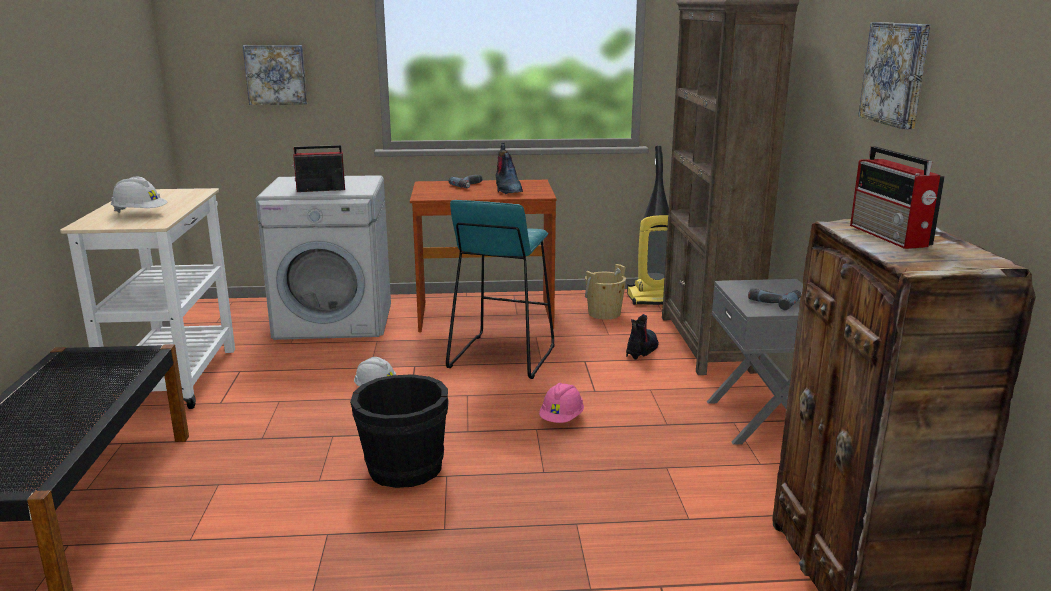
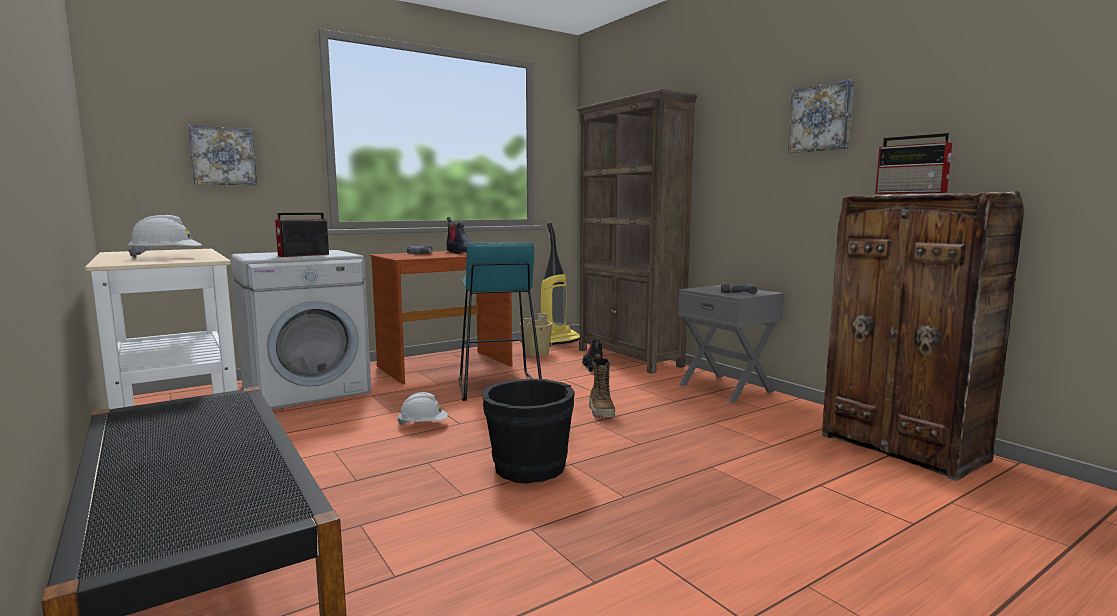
camera: 30 degrees left, 10 degrees down
(561, 419) = (601, 412): pink hard hat -> boot

